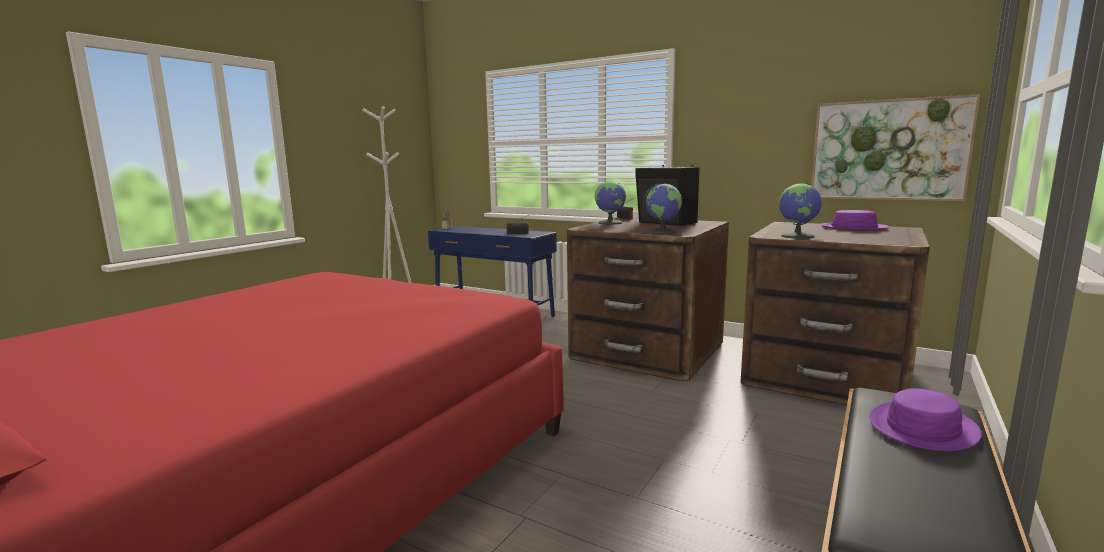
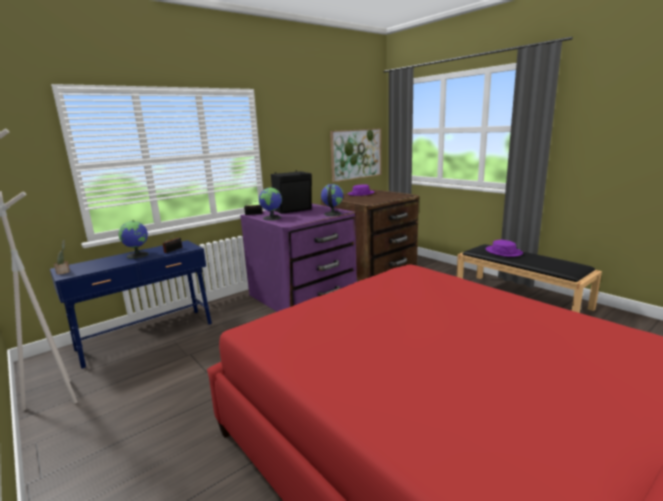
camera: 70 degrees left, 5 degrees up
(647, 350) = (305, 295): brown dresser -> purple dresser
(798, 236) = (376, 201): globe -> globe (138, 255)

